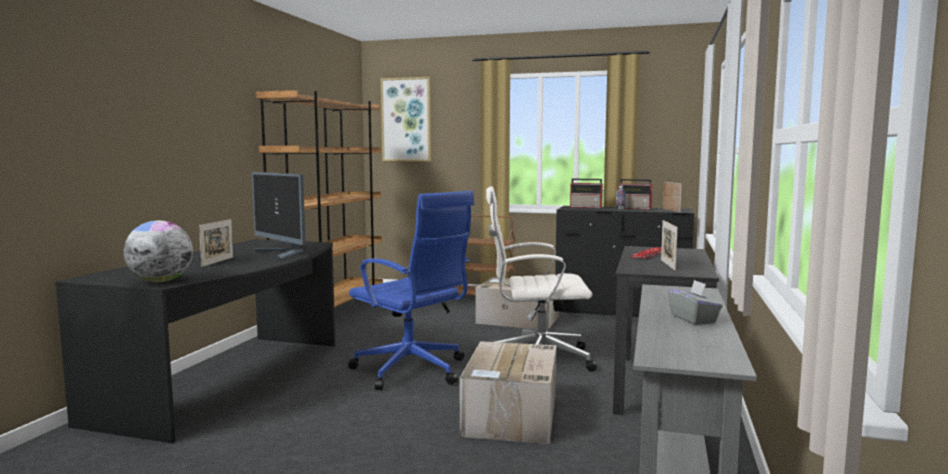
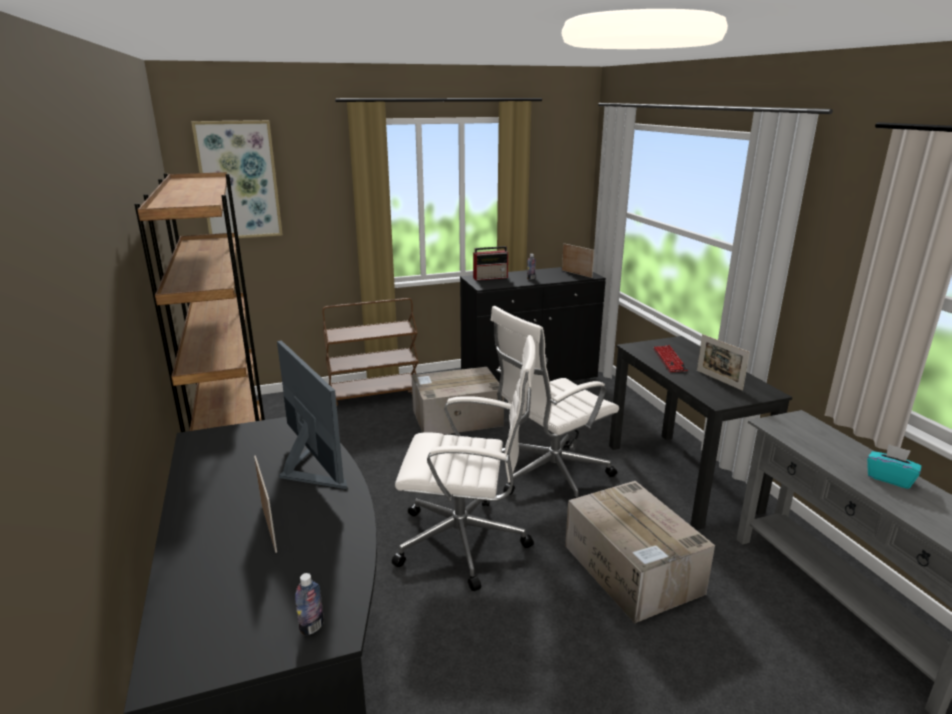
camera: 35 degrees left, 15 degrees up
(161, 281) = (312, 627): globe -> bottle
(282, 253) = (310, 468): monitor -> monitor turned 135 degrees counterclockwise
(412, 371) = (466, 542): blue office chair -> white office chair
(635, 208) = (538, 273): radio -> none
(693, 319) = (889, 478): grey tissue box -> turquoise tissue box

